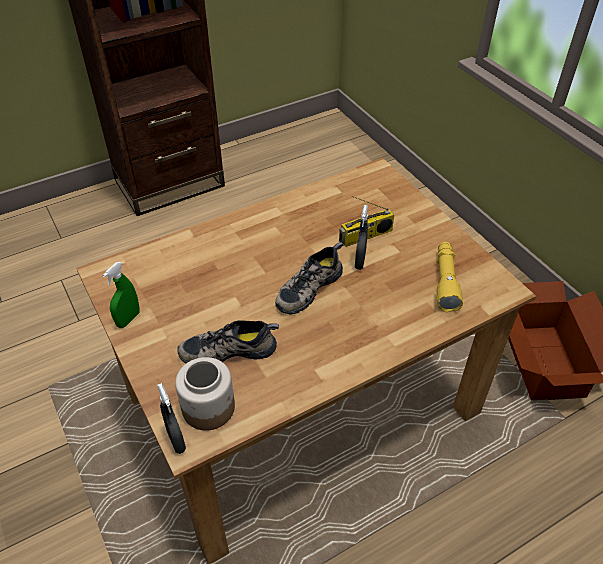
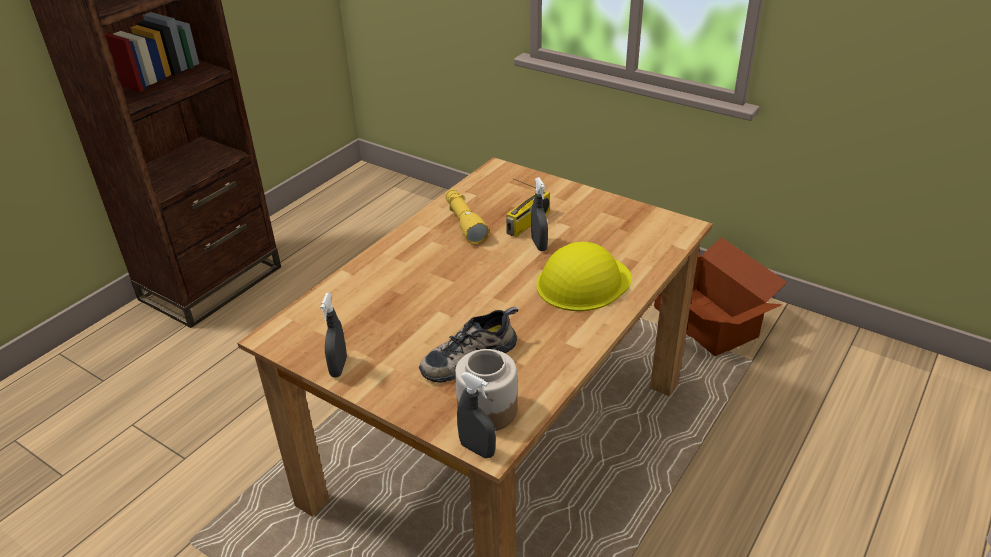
camera: 25 degrees left, 10 degrees down
(128, 319) = (338, 367): green spray bottle -> grey spray bottle
(308, 287) = (506, 280): shoe -> none
(371, 314) = (583, 282): none -> yellow hard hat
(445, 281) = (628, 236): yellow flashlight -> yellow flashlight (464, 223)

